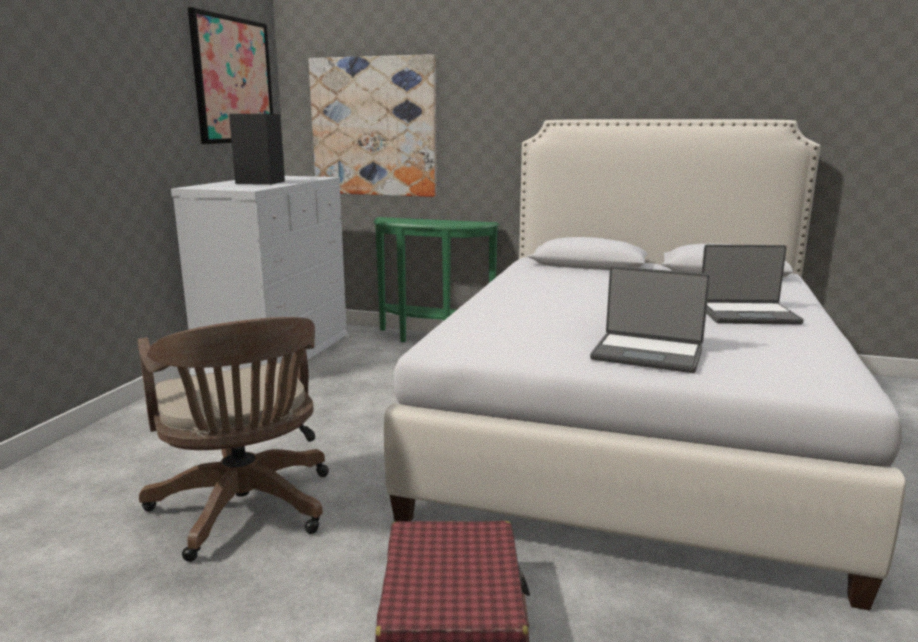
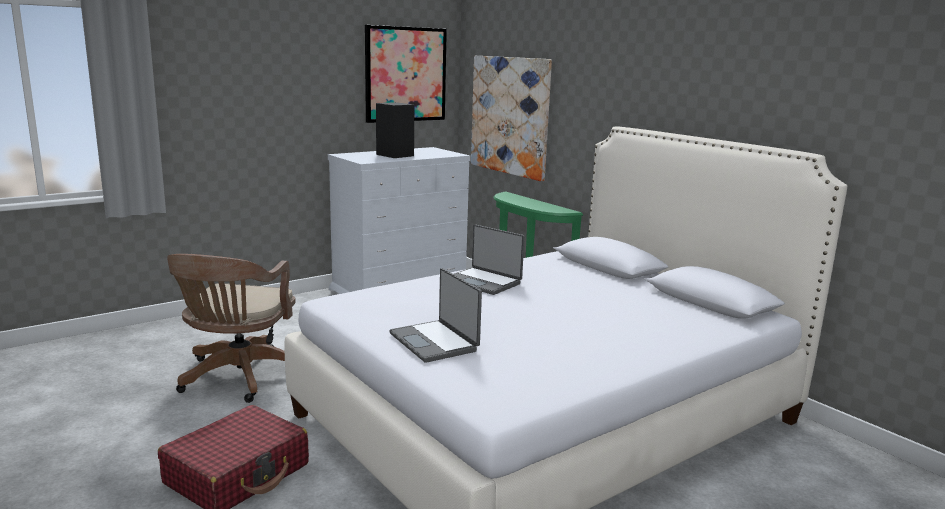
camera: 35 degrees right, 0 degrees up
(747, 315) = (603, 339): laptop -> laptop (483, 282)

